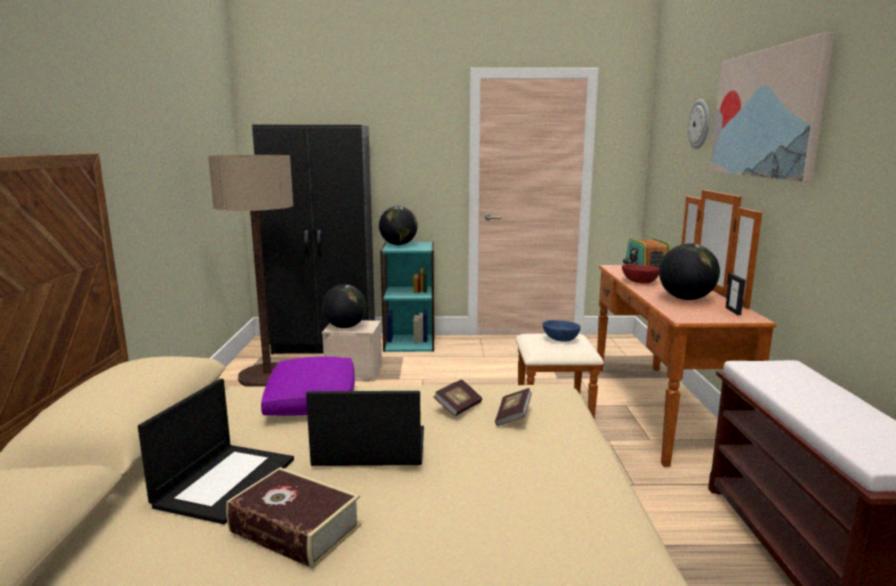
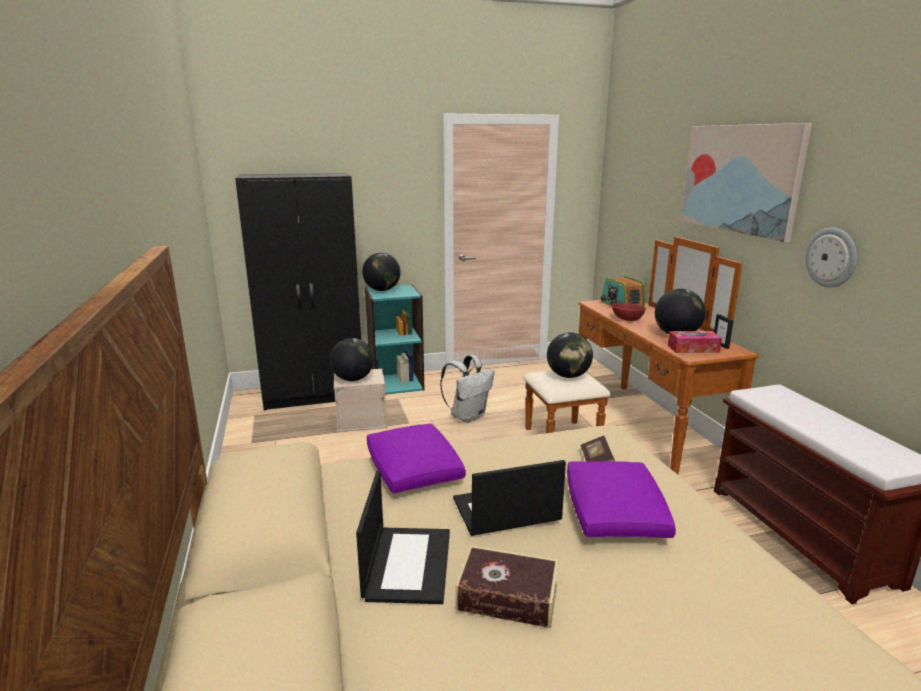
camera: 15 degrees left, 5 degrees up
(267, 376) = (277, 436): floor lamp -> none
(458, 407) = (546, 459): book -> none
(463, 379) = (468, 416): none -> white backpack
(491, 467) = (614, 512): none -> purple pillow
(560, 339) = (568, 376): blue bowl -> globe
(694, 312) = (693, 348): none -> tissue box
(700, 124) = (664, 176): wall clock -> wall clock (831, 257)

